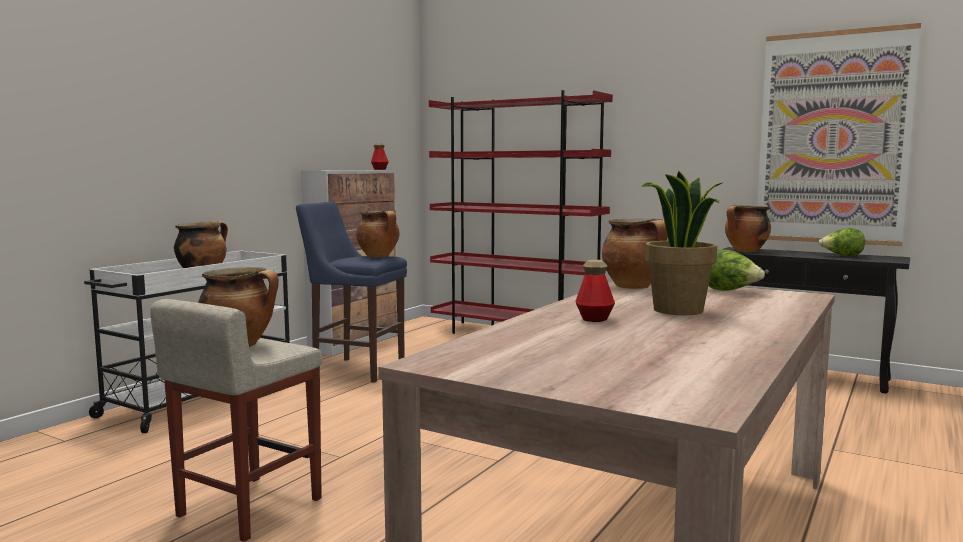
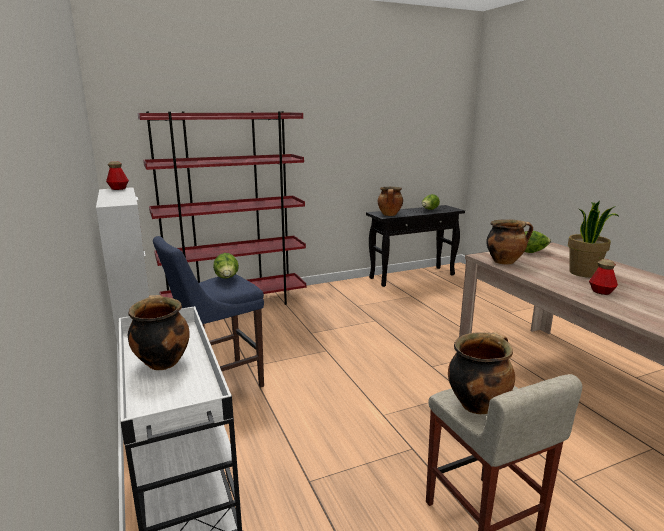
camera: 55 degrees left, 10 degrees up
(379, 256) = (227, 279): cooking pot -> lettuce
(832, 138) = (413, 143): picture -> none

